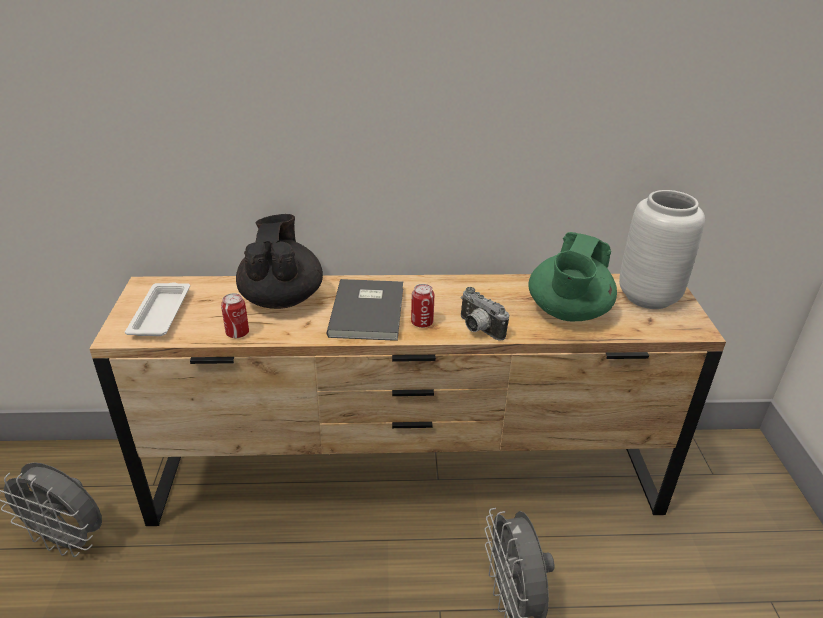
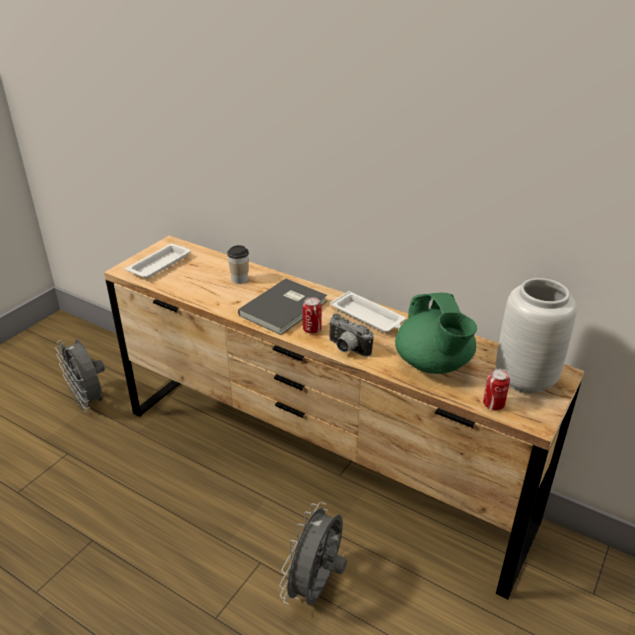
camera: 35 degrees right, 0 degrees up
(237, 333) = (189, 292): can -> can (493, 404)
(282, 298) = (239, 279): black teapot -> cup
(460, 290) = (368, 317): none -> white tray
(477, 329) = (346, 349): camera -> camera turned 45 degrees counterclockwise
(567, 313) = (433, 364): green teapot -> green teapot turned 75 degrees counterclockwise

